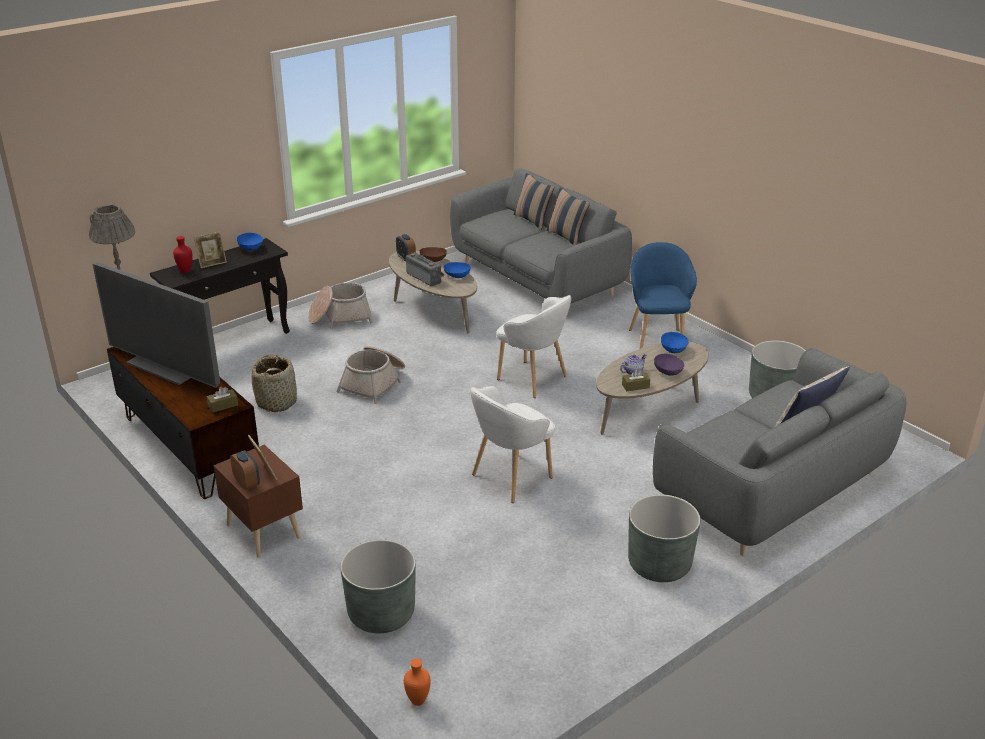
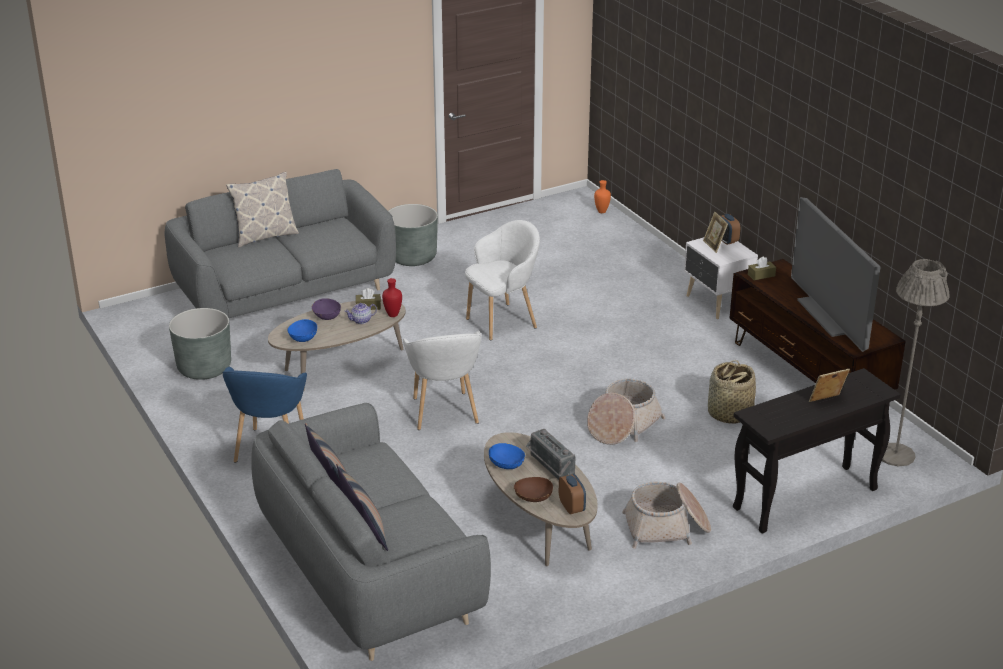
camera: 170 degrees left, 0 degrees up
(167, 366) = (831, 316): television -> television turned 150 degrees counterclockwise
(185, 271) = (855, 391): red vase -> red vase (393, 314)
(251, 248) = (783, 422): blue bowl -> none
(264, 530) = (716, 303): brown nightstand -> white nightstand
(381, 613) = (622, 249): grey planter -> none
(533, 379) = (444, 412): white armchair -> white armchair turned 150 degrees counterclockwise

